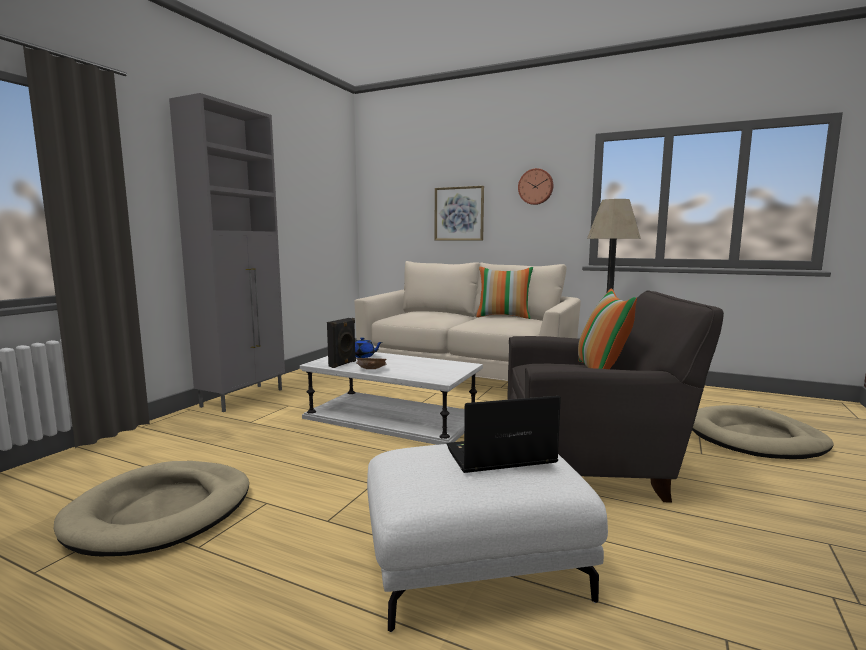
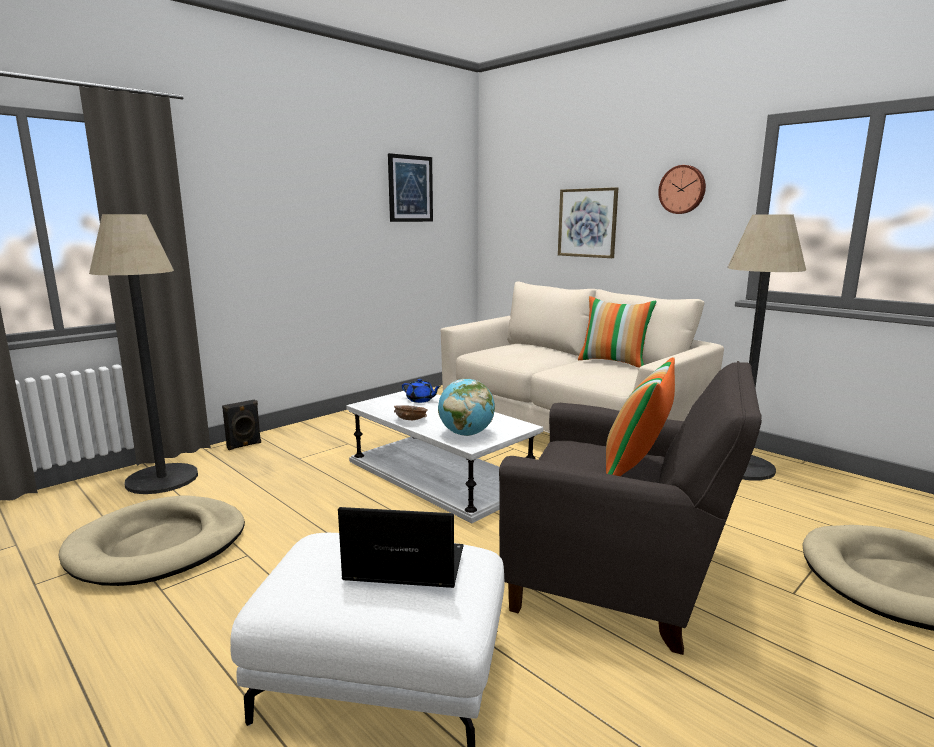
camera: 20 degrees right, 5 degrees up
(113, 457) = (162, 479): none -> floor lamp
(244, 397) = (314, 428): grey cabinet -> none
(309, 183) = (410, 189): none -> picture
(343, 364) = (389, 409): black speaker -> black speaker (244, 445)
(429, 374) = (466, 434): none -> globe

